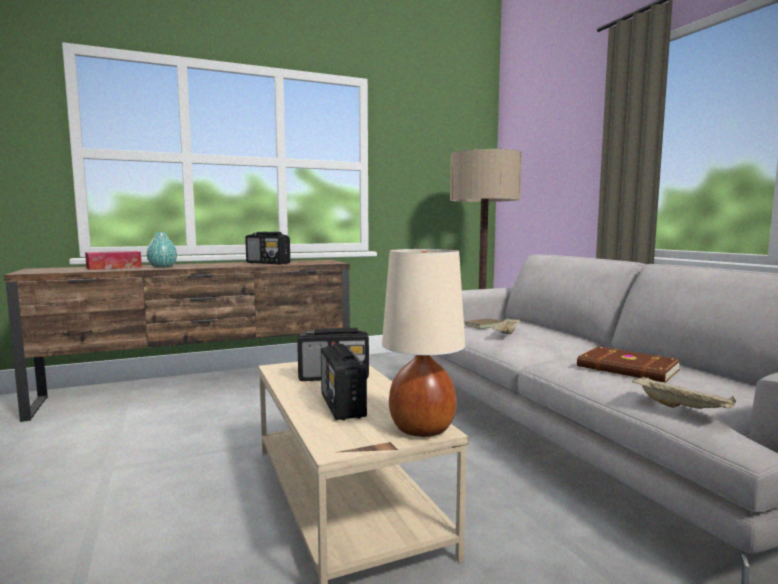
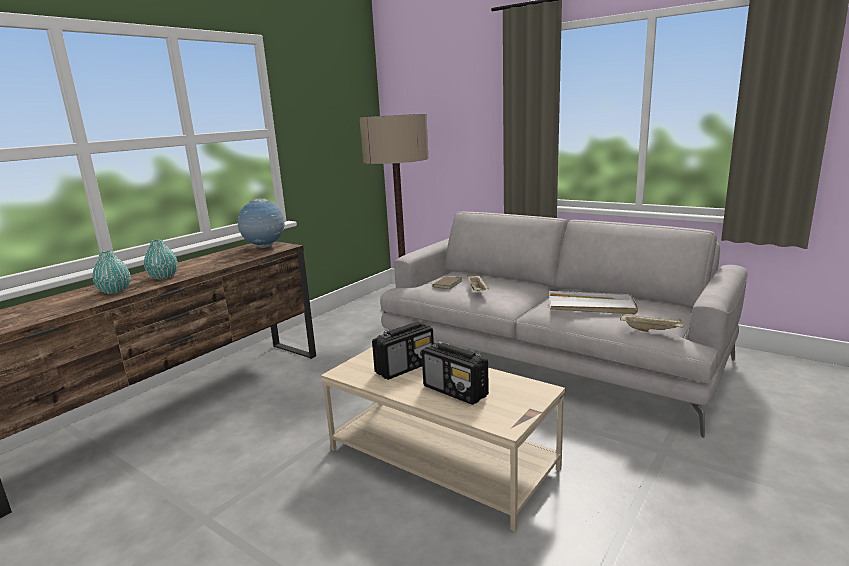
camera: 30 degrees left, 10 degrees up
(114, 267) = (52, 304): tissue box -> none
(209, 265) = (163, 277): none -> turquoise vase
(268, 263) = (219, 260): radio -> none
(318, 261) = (264, 247): none -> globe
(422, 429) = (534, 392): beige table lamp -> none
(627, 369) = (591, 306): brown book -> white tray

